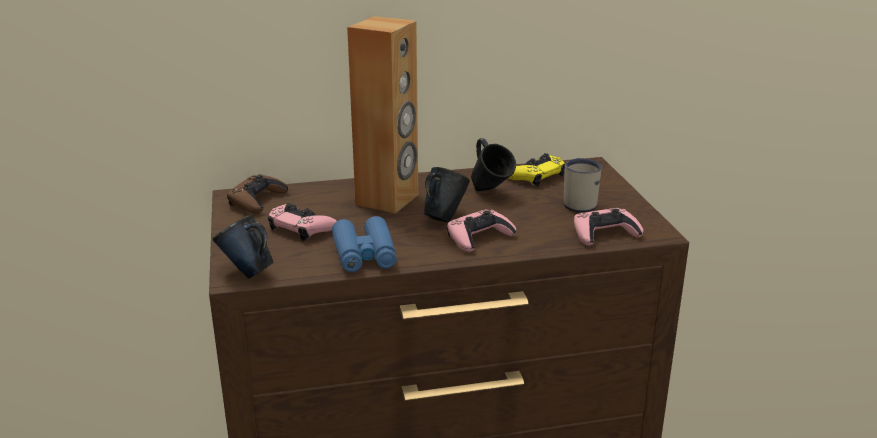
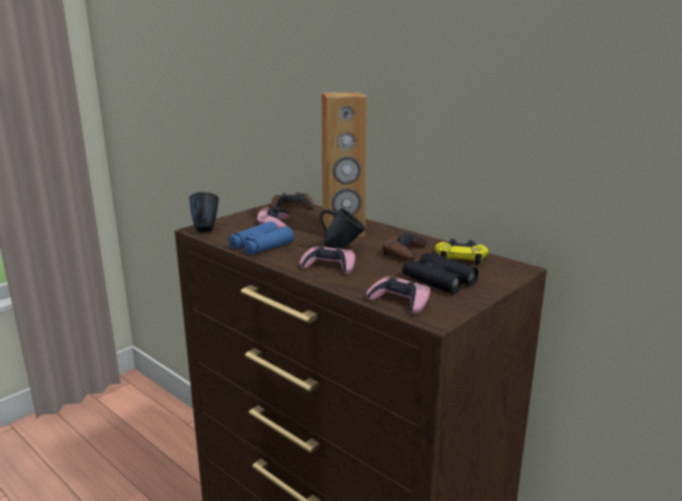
camera: 55 degrees right, 5 degrees down
(490, 193) = (404, 252): blue mug -> brown game controller
(577, 203) = (438, 280): white mug -> black binoculars

